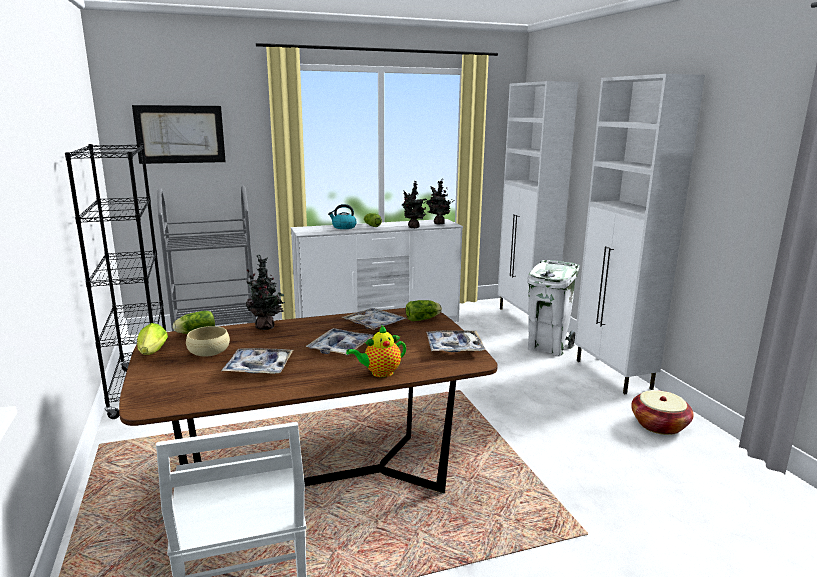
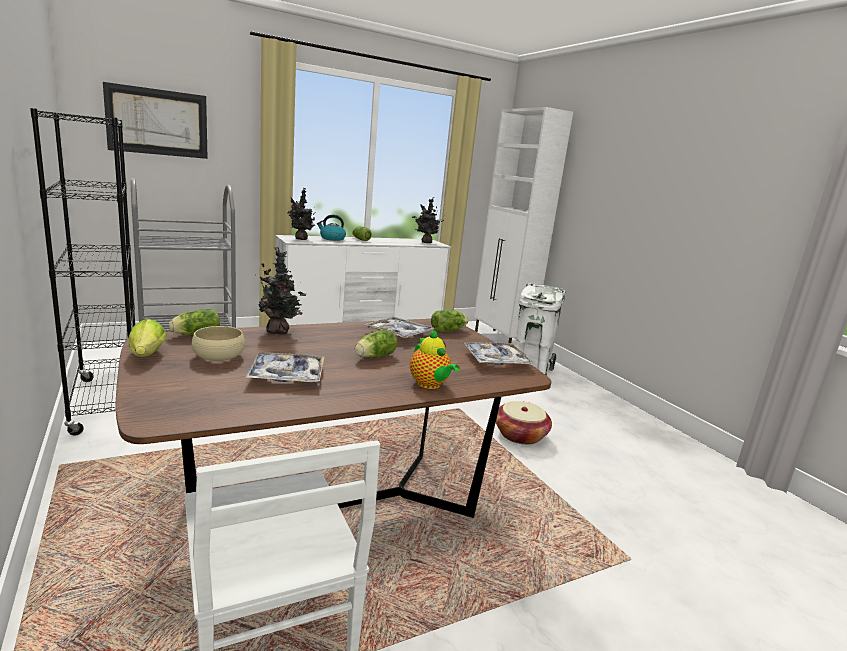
camera: 10 degrees left, 0 degrees up
(340, 348) = (373, 357): tray -> lettuce
(379, 373) = (430, 385): teapot -> teapot turned 90 degrees counterclockwise
(413, 227) = (403, 244): potted plant -> potted plant (300, 239)
(613, 375) = (599, 396): white cabinet -> none
(659, 425) = (657, 445): basket -> basket (520, 435)

